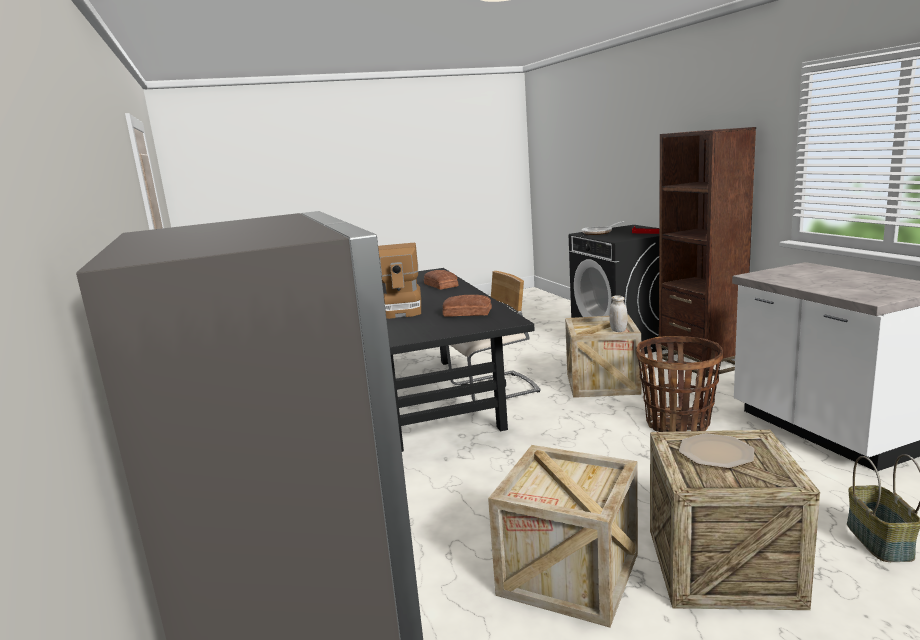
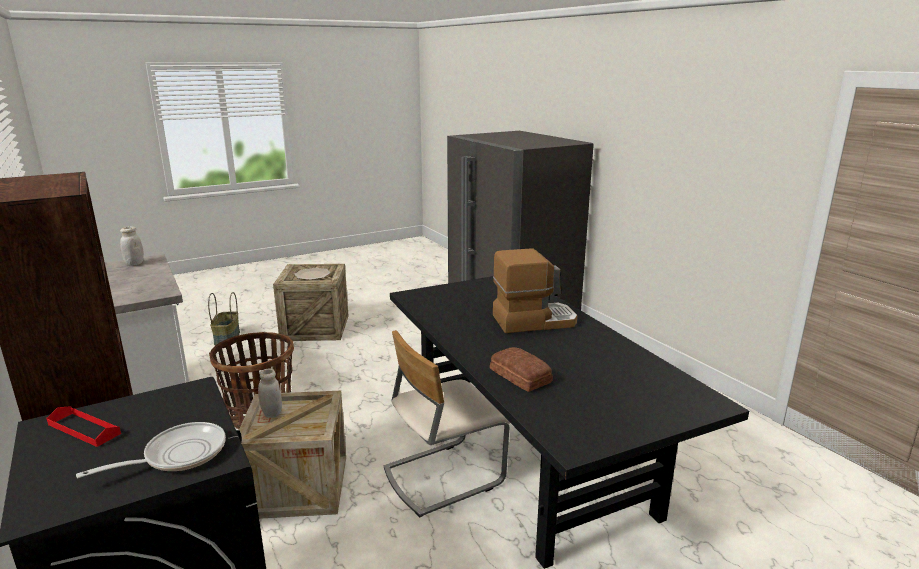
camera: 170 degrees right, 5 degrees up
(402, 308) = (533, 320): coffee machine -> coffee machine turned 90 degrees clockwise
(467, 312) = (455, 309): bread -> none
(569, 573) = (389, 324): crate -> none
(877, 293) = (134, 263): none -> white jar

